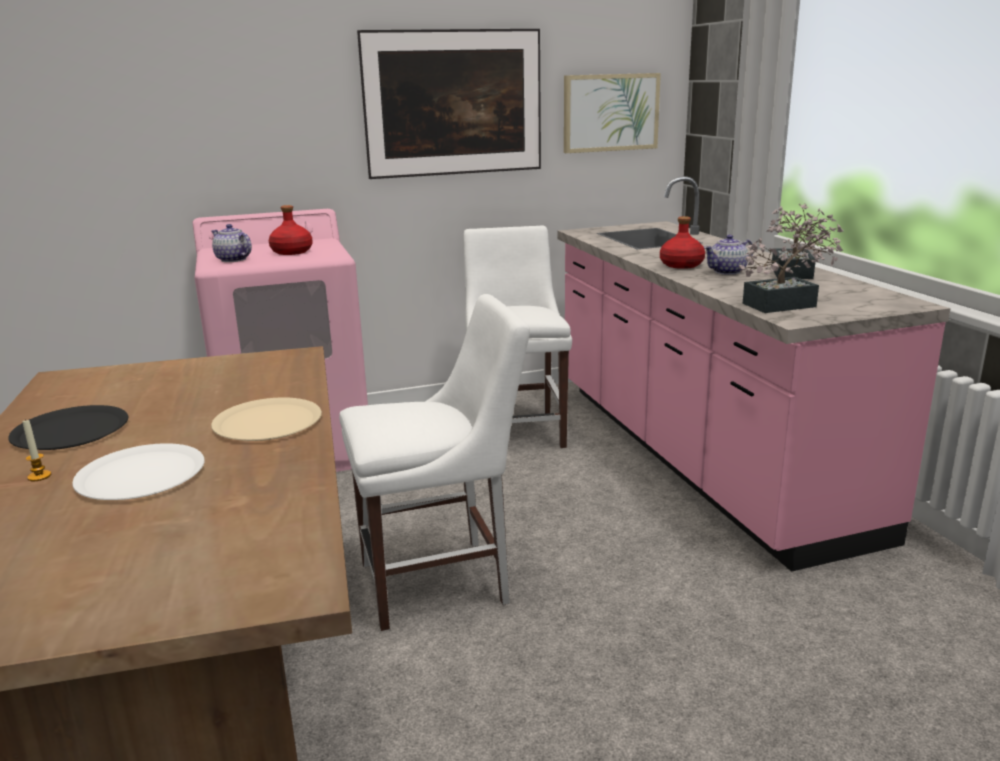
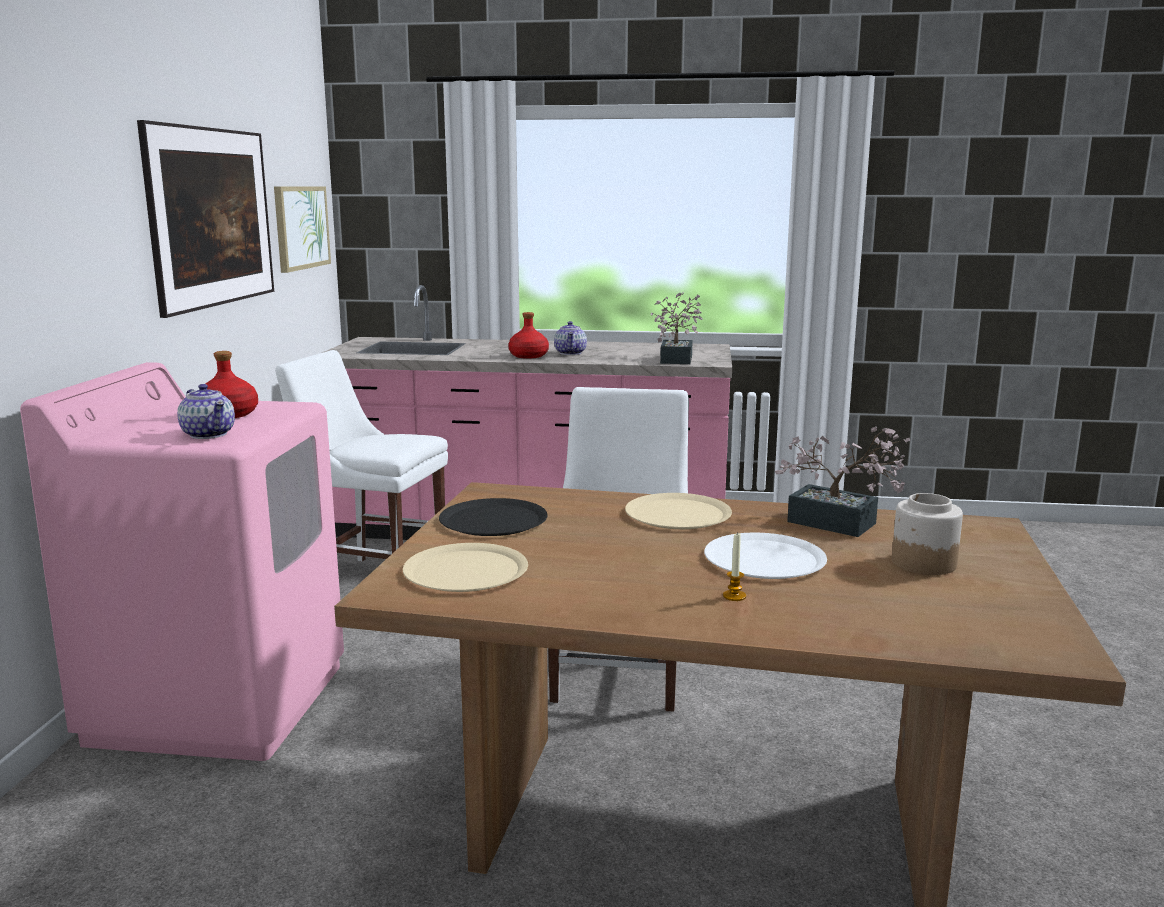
camera: 65 degrees left, 5 degrees down
(70, 430) = (609, 585): black plate -> black plate (493, 520)
(102, 386) = (466, 570): none -> beige plate
(137, 553) = (923, 563): none -> jar
(233, 259) = (208, 434): teapot -> teapot turned 105 degrees counterclockwise
(791, 274) = (604, 347): potted plant -> potted plant (841, 525)

